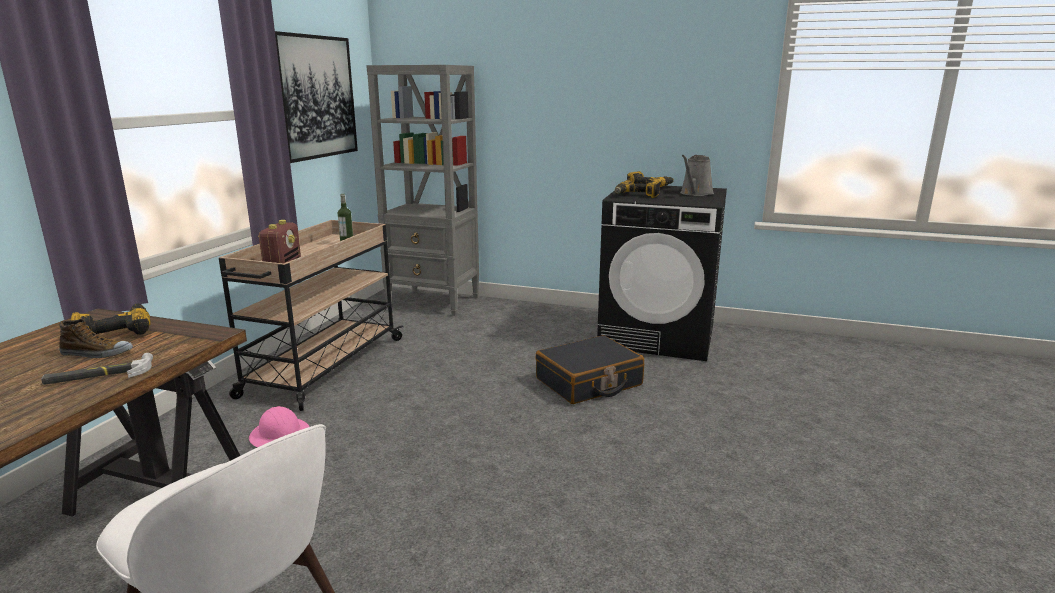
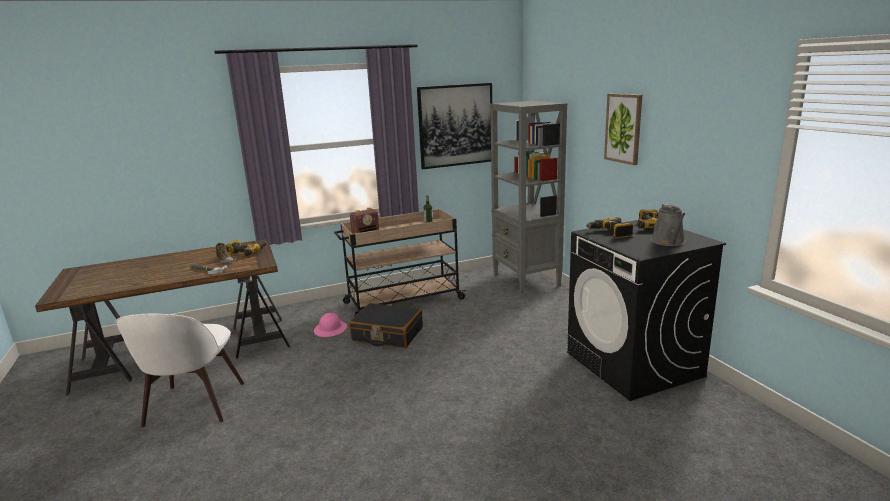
camera: 50 degrees right, 0 degrees up
(573, 89) = (623, 128): none -> picture
(589, 382) = (512, 373): black suitcase -> black suitcase (387, 334)
(695, 193) = (669, 242): grey watering can -> grey watering can turned 75 degrees counterclockwise

